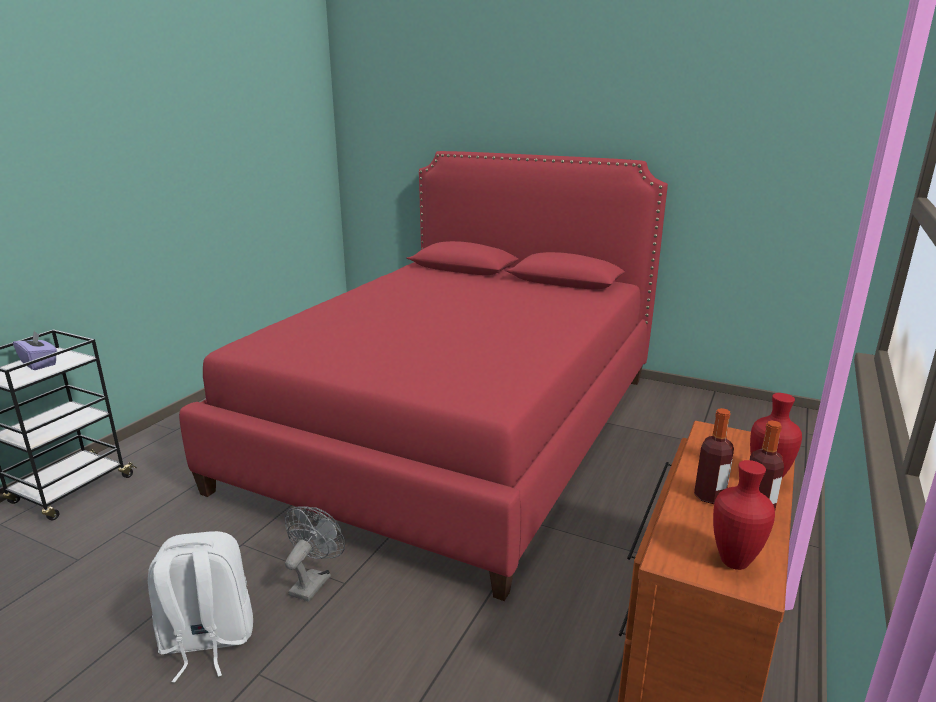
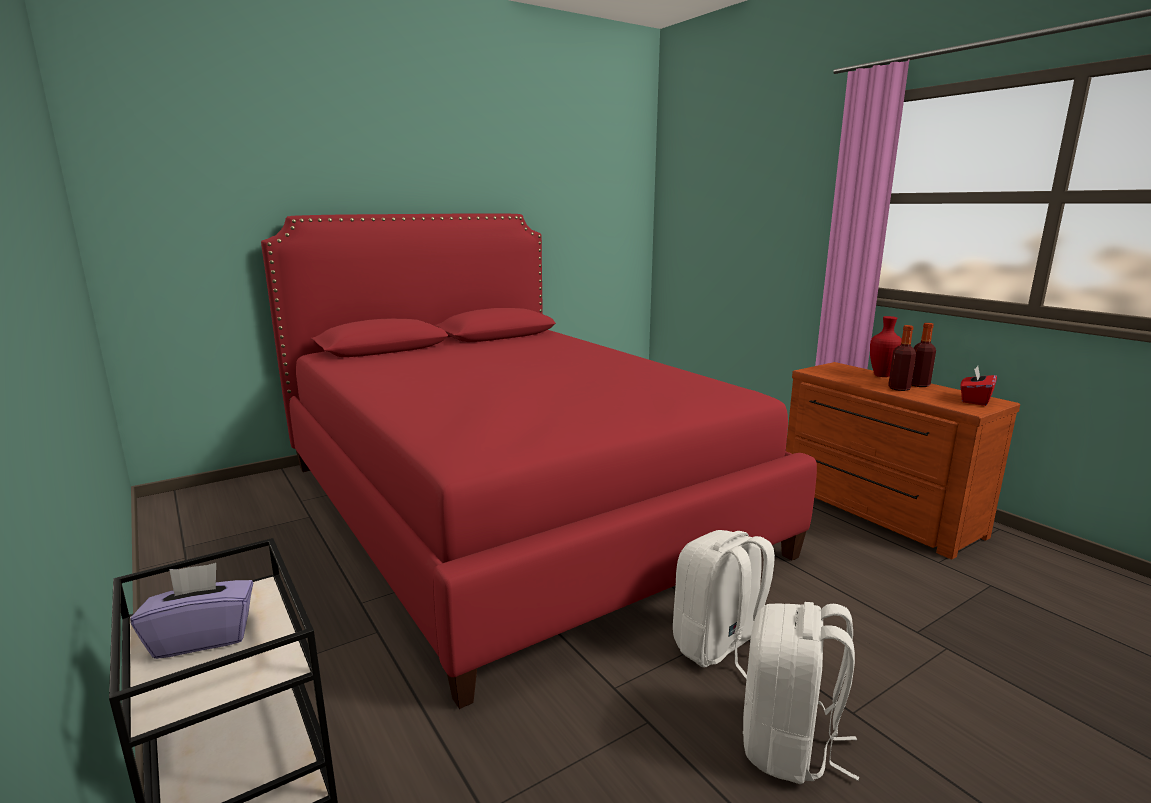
camera: 60 degrees left, 5 degrees down
(313, 581) = (719, 647): grey fan -> white backpack
(733, 562) = (975, 400): red vase -> red tissue box

